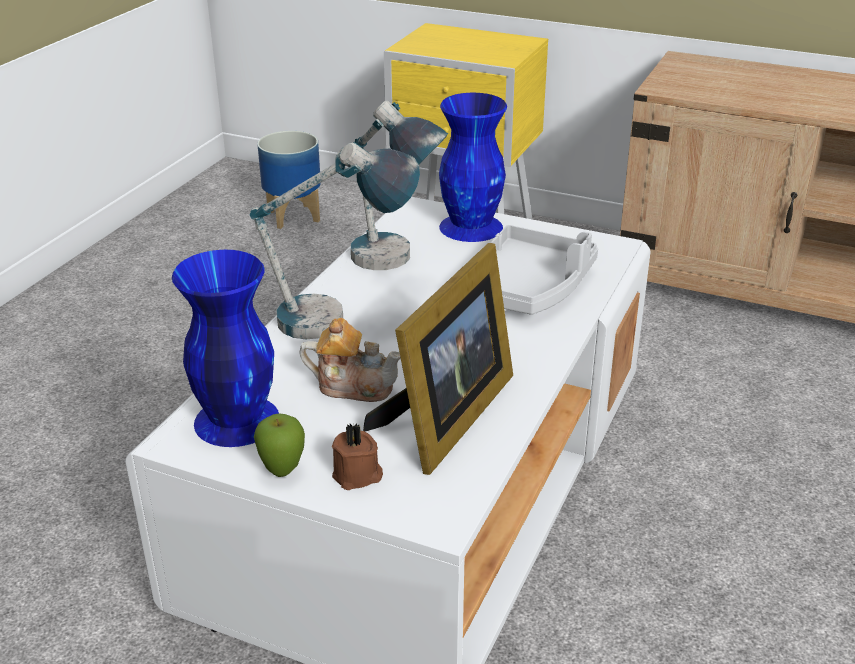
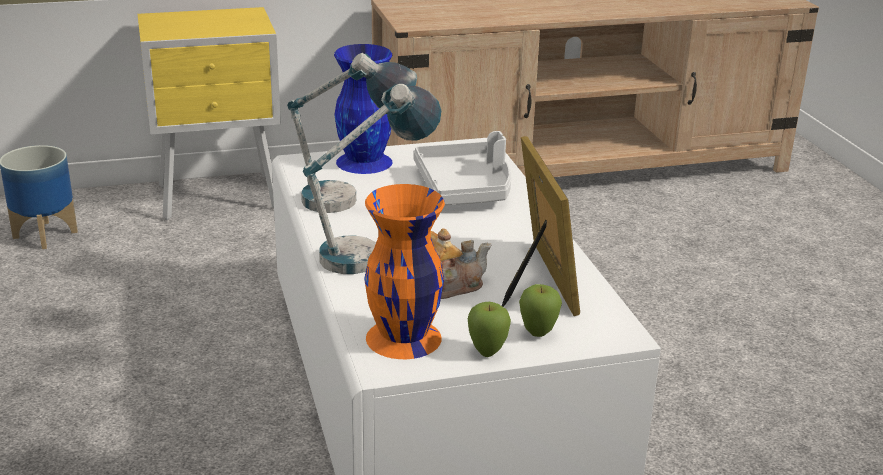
camera: 40 degrees left, 5 degrees down
(235, 420) = (402, 338): blue vase -> orange vase
(358, 476) = (538, 334): brown candle -> apple

